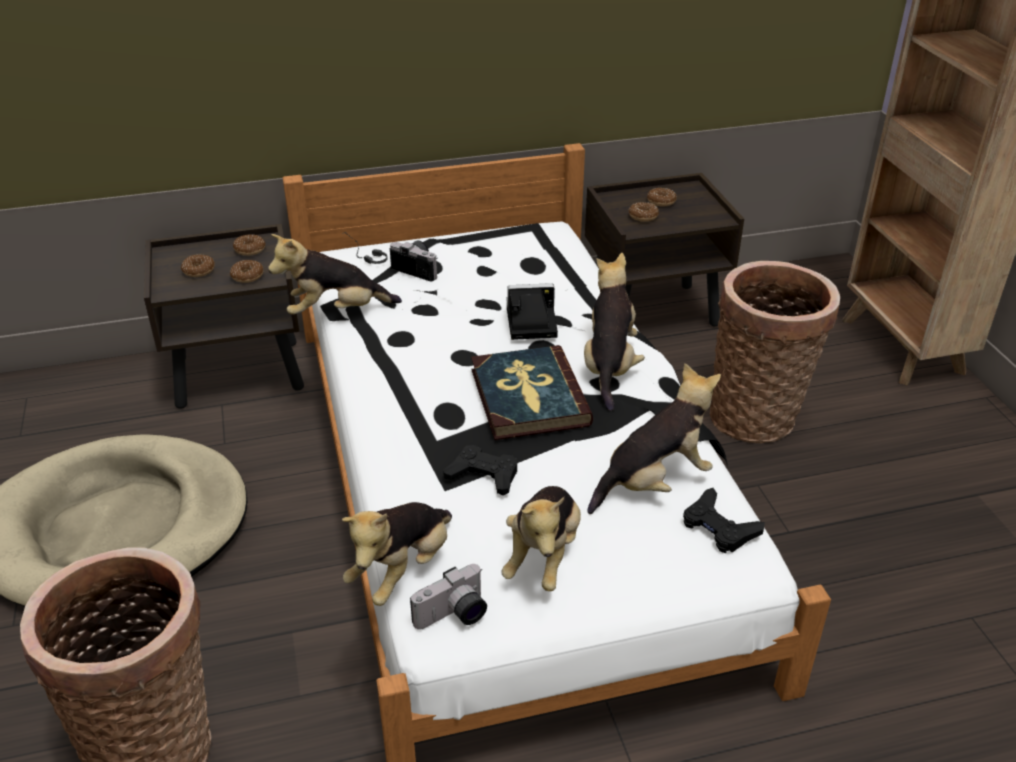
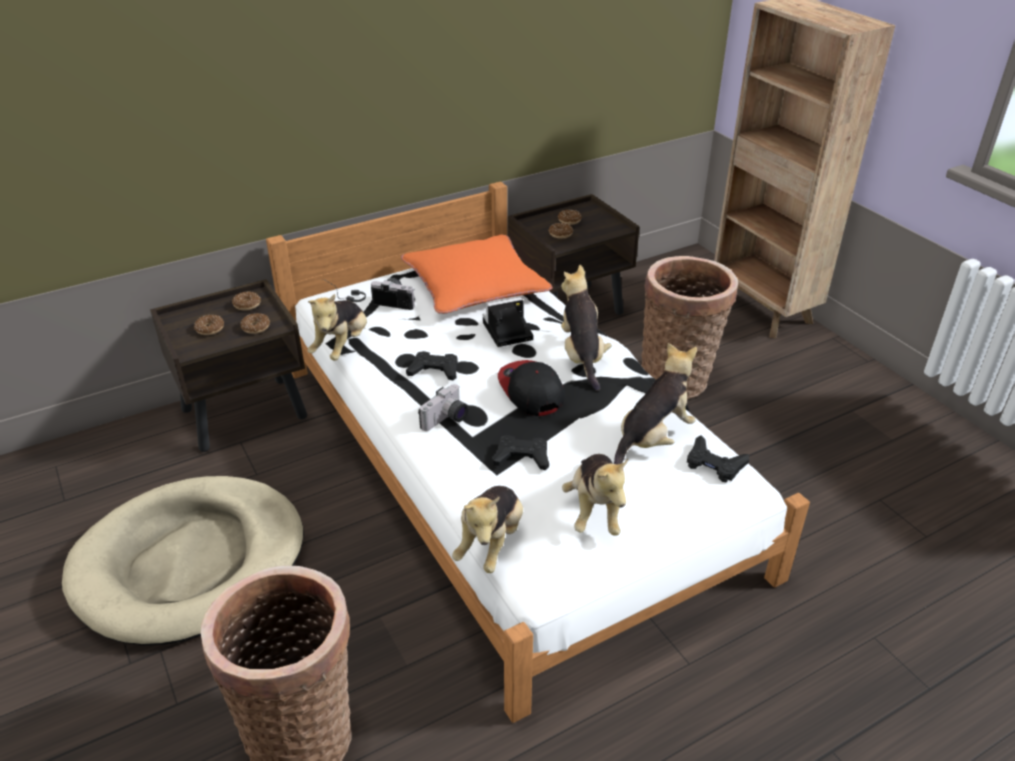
camera: 15 degrees left, 0 degrees up
(336, 312) = (342, 346): plush toy -> plush toy turned 45 degrees counterclockwise
(426, 356) = (434, 370): none -> black game controller
(454, 616) = (547, 570): camera -> camera (446, 420)
(519, 263) = (475, 285): none -> orange pillow
(528, 397) = (530, 390): book -> cap

